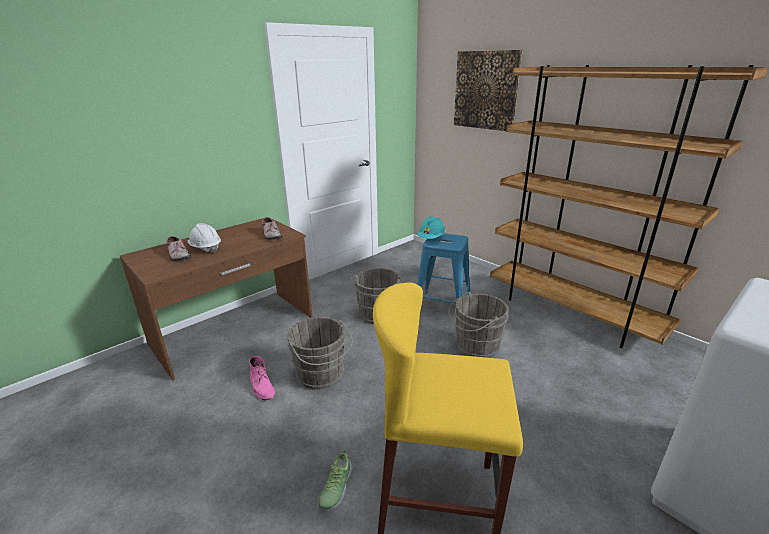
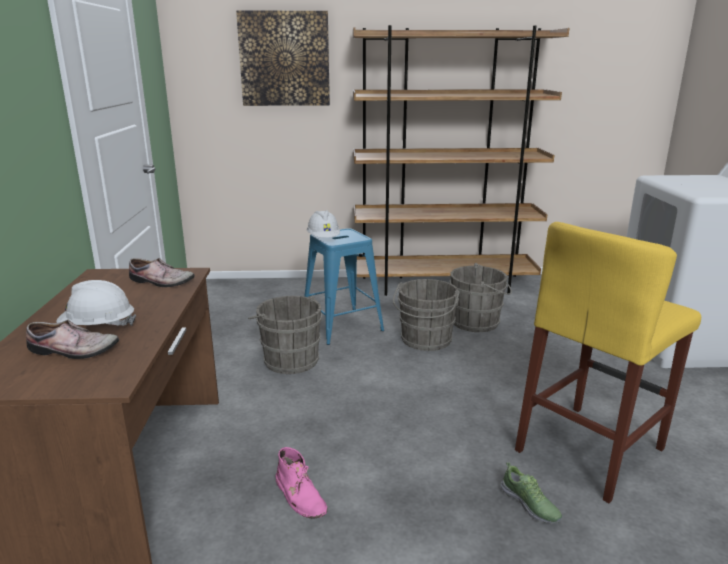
camera: 50 degrees left, 5 degrees down
(262, 386) = (300, 496): pink boot -> pink boot turned 45 degrees clockwise
(322, 375) = (345, 442): grey bucket -> grey bucket (478, 322)
(431, 238) = (323, 239): turquoise hard hat -> white hard hat

